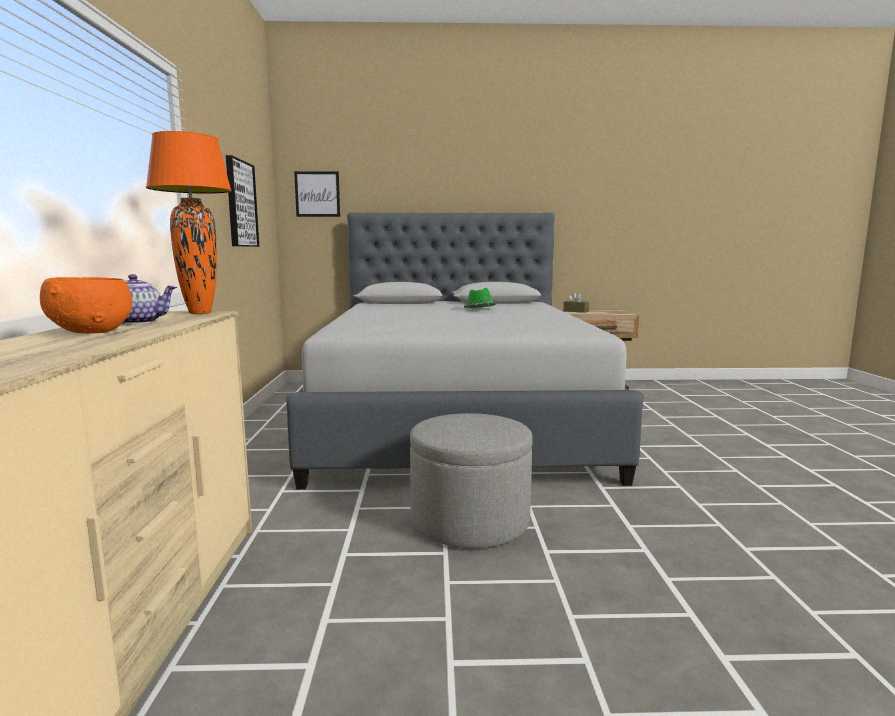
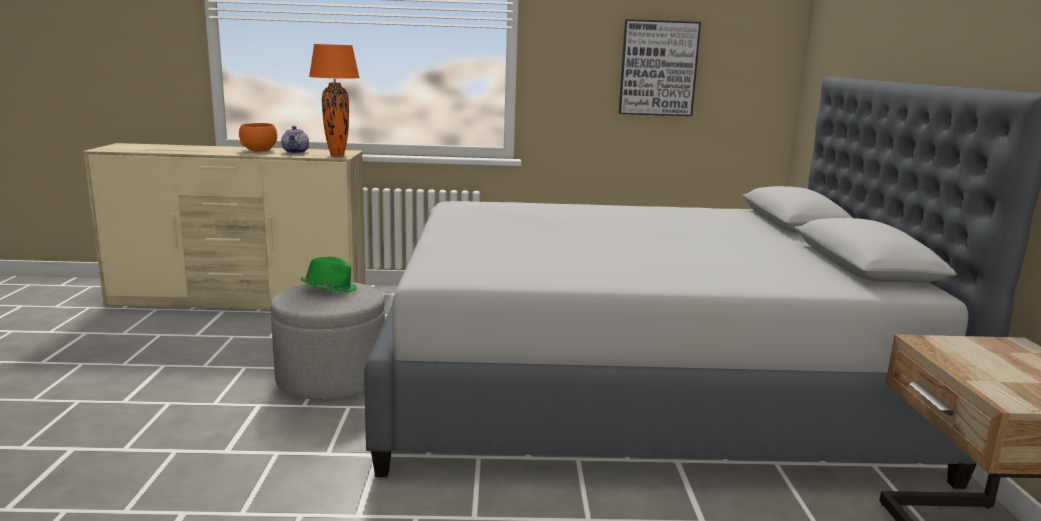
camera: 90 degrees right, 5 degrees up
(317, 194) = (829, 47): picture -> none
(479, 309) = (714, 248): green hat -> green hat (329, 289)
(576, 311) = (998, 350): brown tissue box -> none

